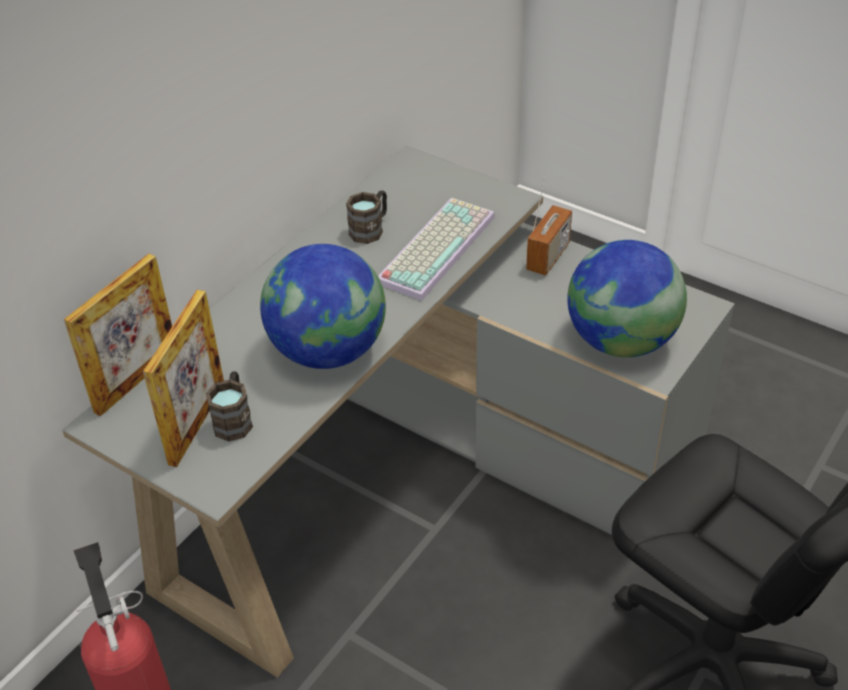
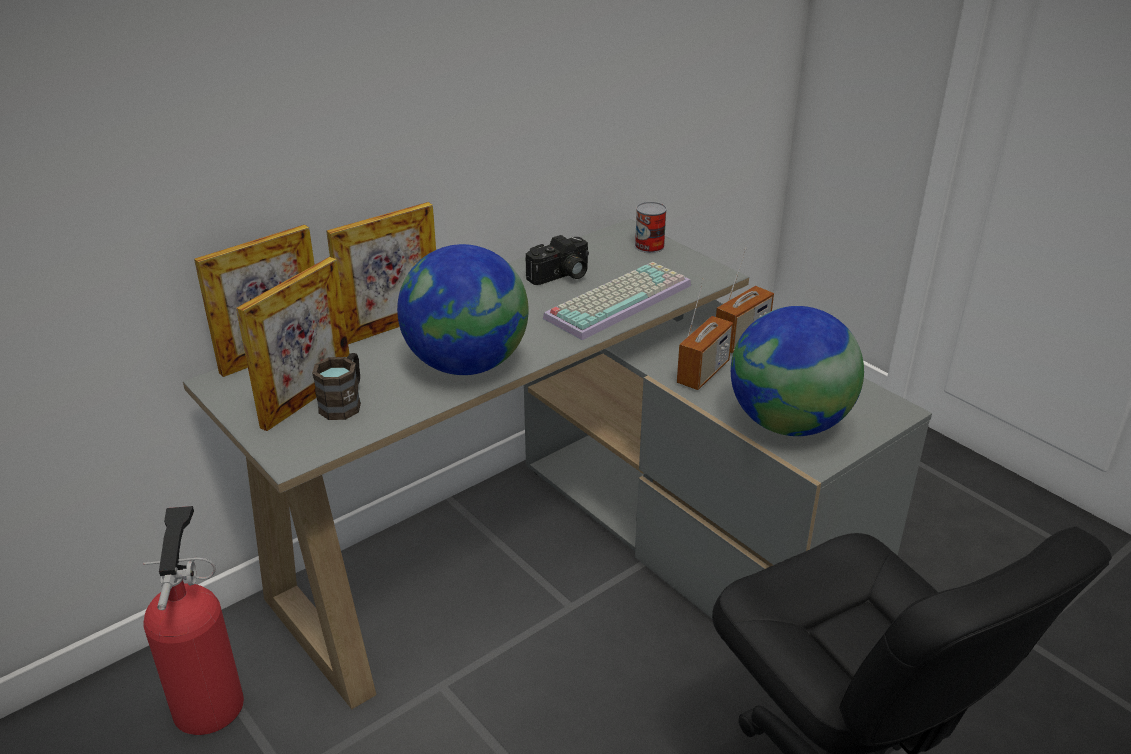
camera: 15 degrees right, 10 degrees down
(236, 322) = (392, 326): none -> picture frame
(370, 229) = (561, 276): brown mug -> camera
(438, 176) = (649, 246): none -> can
(528, 302) = (703, 373): none -> radio

